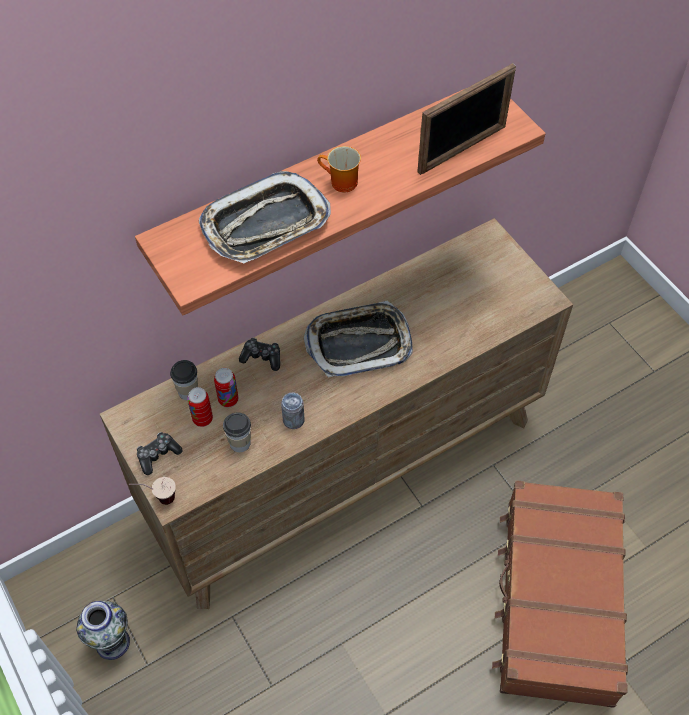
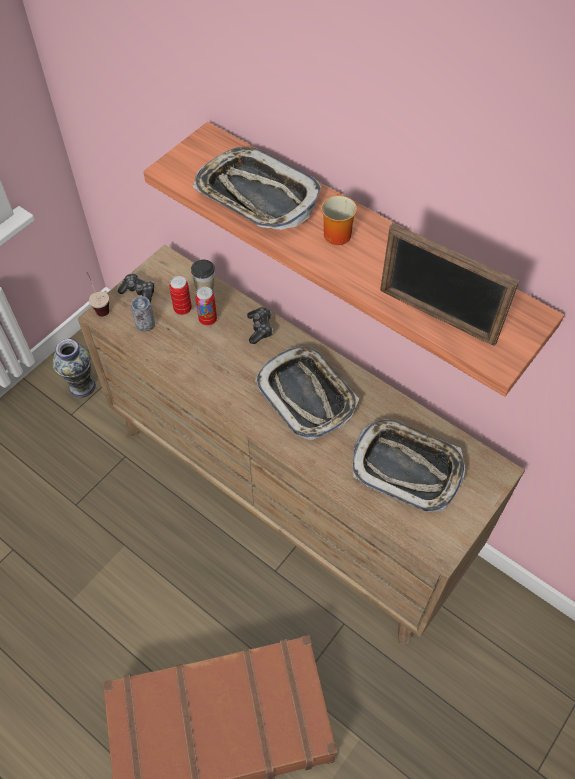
camera: 70 degrees right, 0 degrees up
(240, 443) = (168, 341): cup -> none
(293, 420) = (204, 372): can -> can (145, 324)
(464, 295) = (407, 467): none -> tray

